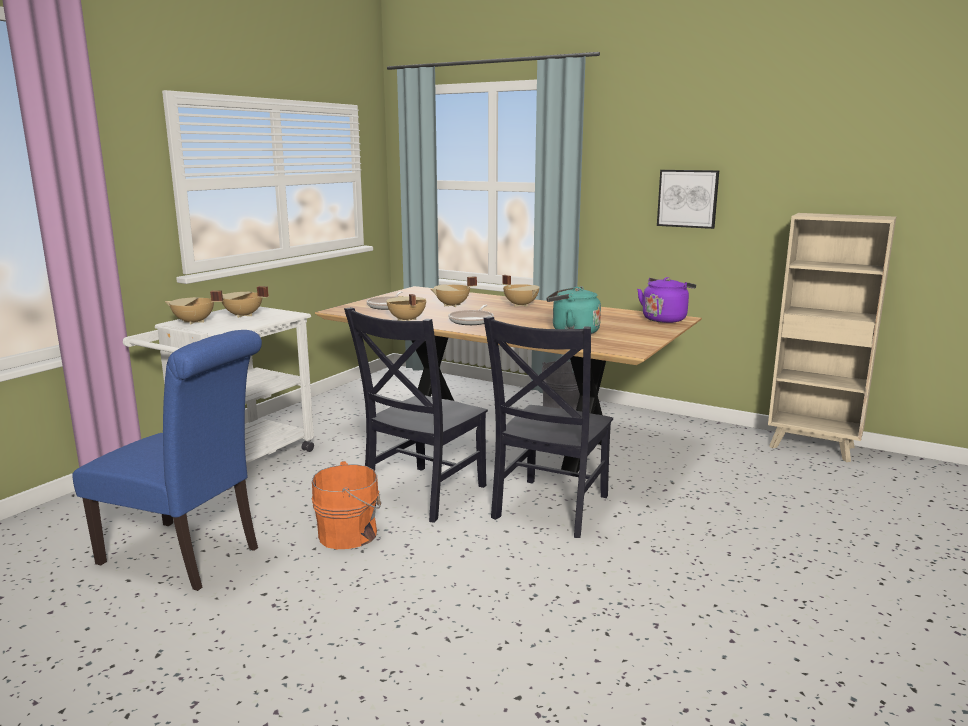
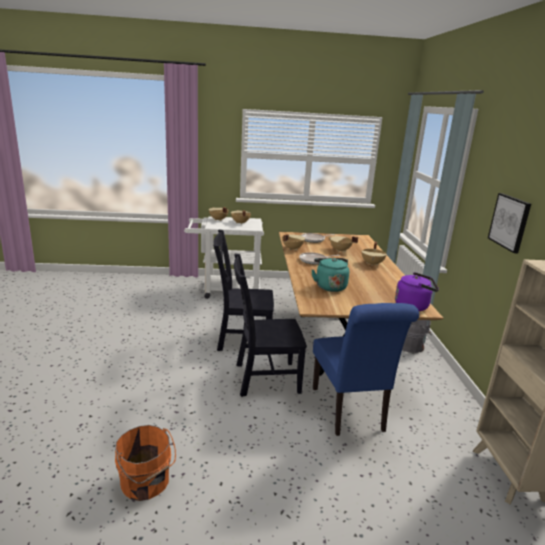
camera: 55 degrees right, 5 degrees up
(187, 557) = (144, 311): blue chair -> blue chair (350, 412)
(351, 534) = (188, 335): orange bucket -> orange bucket (146, 483)

